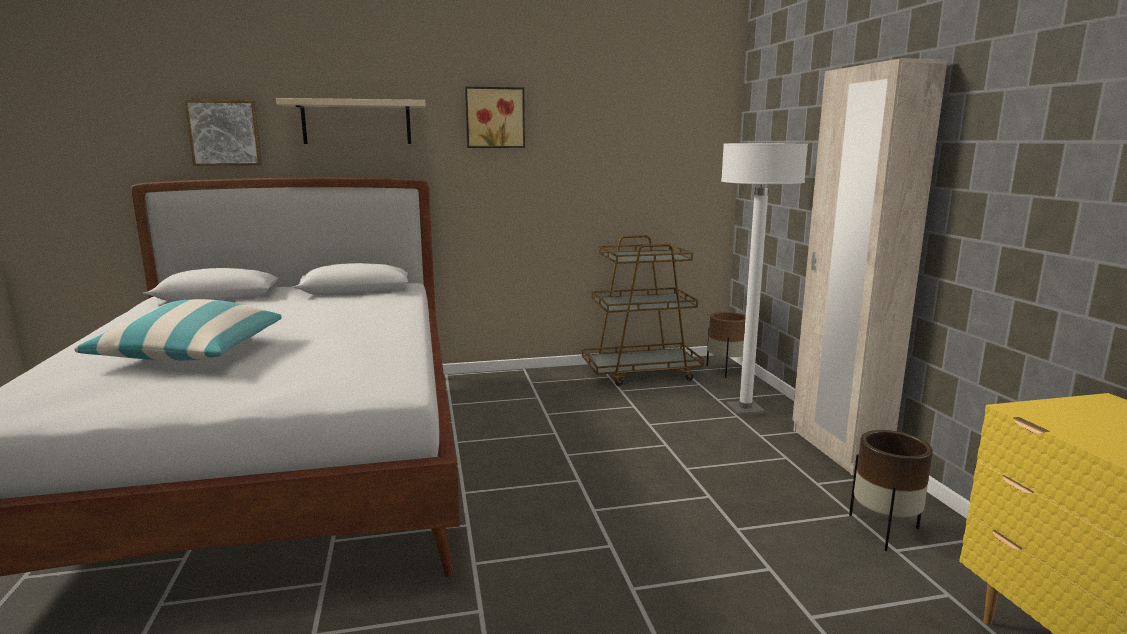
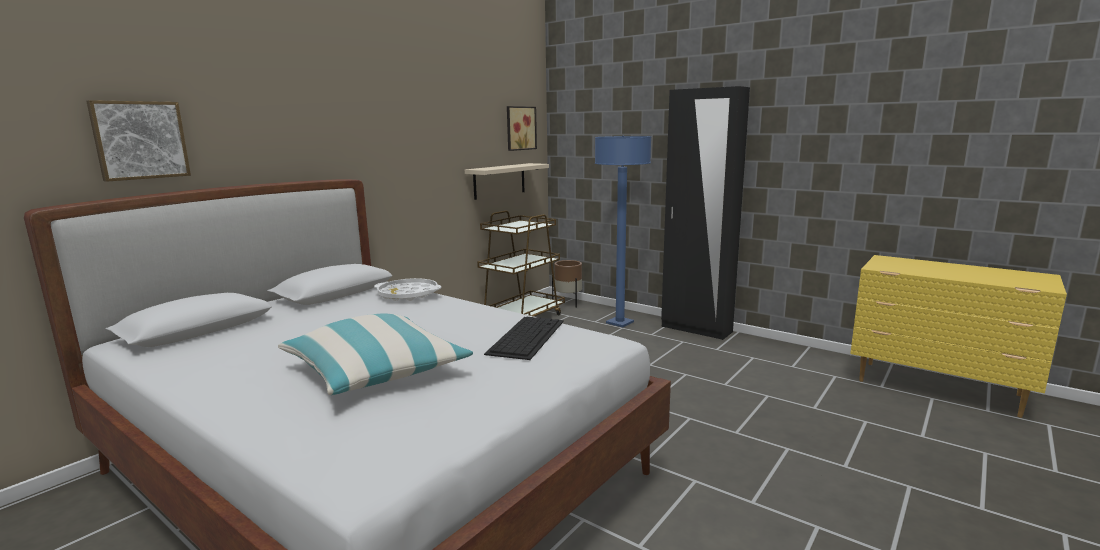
camera: 40 degrees left, 0 degrees up
(352, 360) = (526, 336): none -> keyboard
(356, 122) = (285, 125): beige shelf -> beige shelf (499, 181)
(390, 302) = (408, 294): none -> white tray
(495, 118) = (400, 119): picture -> picture (519, 128)
(745, 410) = (619, 323): white floor lamp -> blue floor lamp
(837, 449) = (696, 329): beige wardrobe -> black wardrobe
(883, 531) = (775, 360): brown planter -> none

